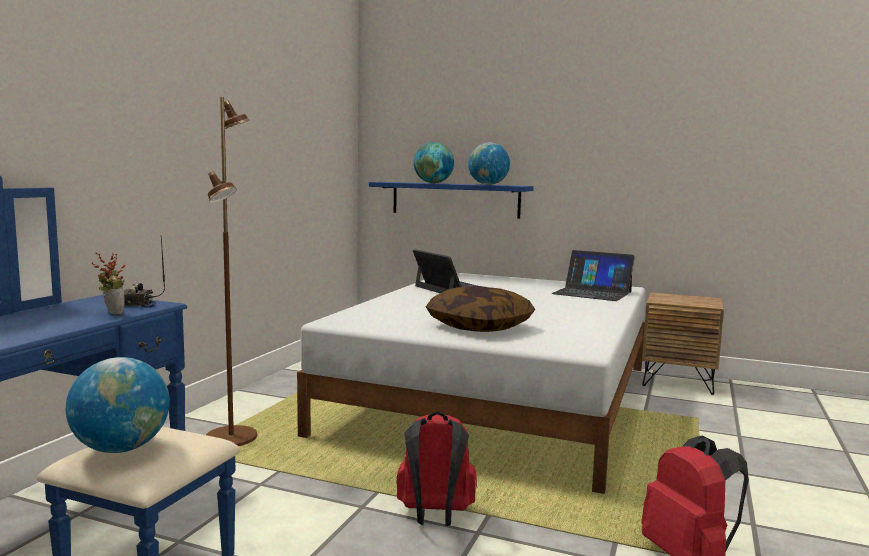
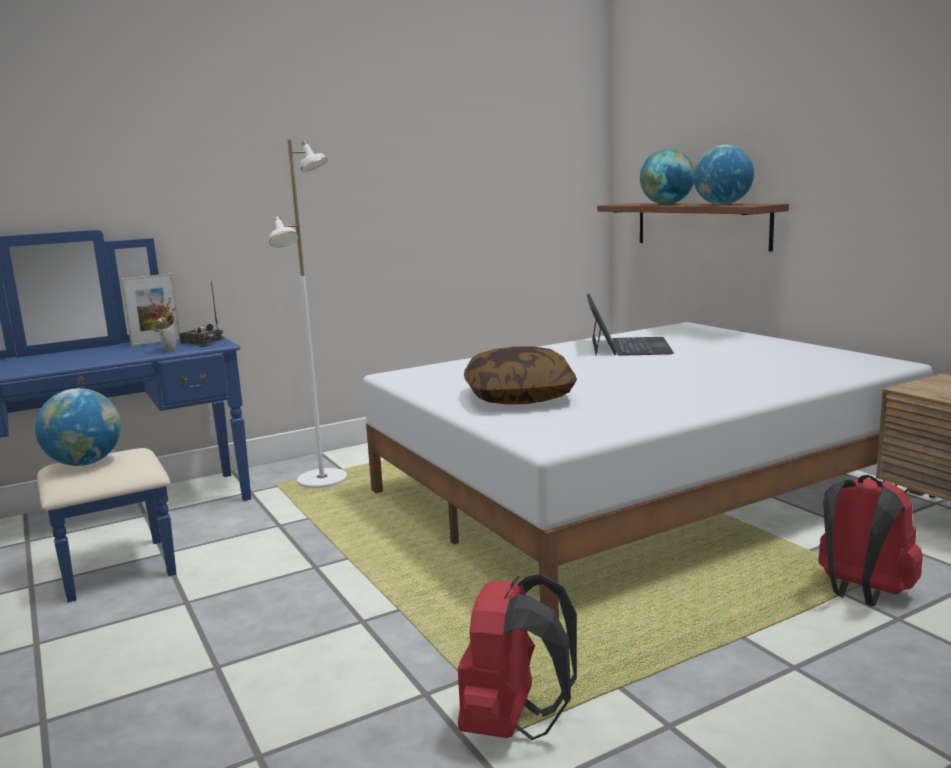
camera: 40 degrees right, 5 degrees up
(65, 308) = (156, 342): none -> picture frame
(232, 438) = (323, 480): brown floor lamp -> white floor lamp
(435, 517) = (352, 595): red backpack -> red backpack (861, 594)
(455, 199) = (701, 225): blue shelf -> brown shelf
(592, 293) = (806, 367): laptop -> none

